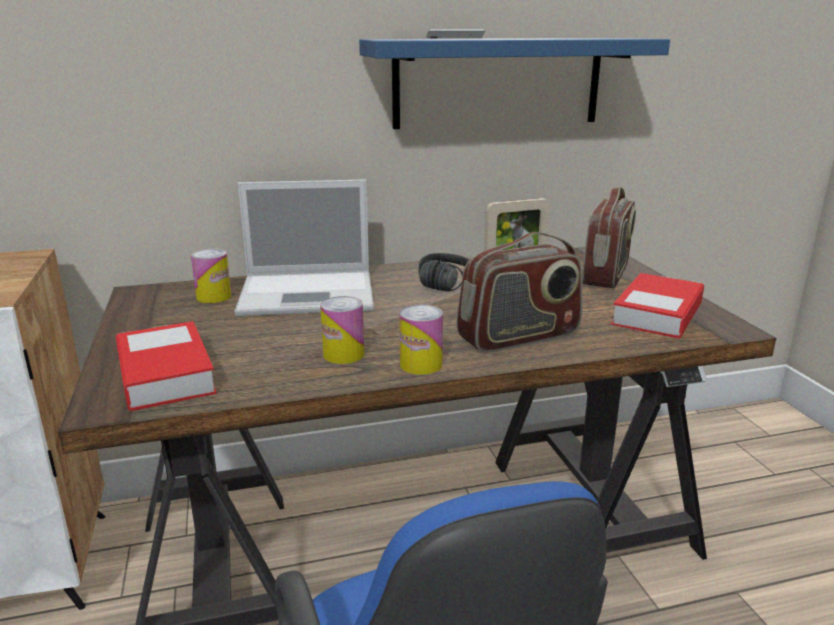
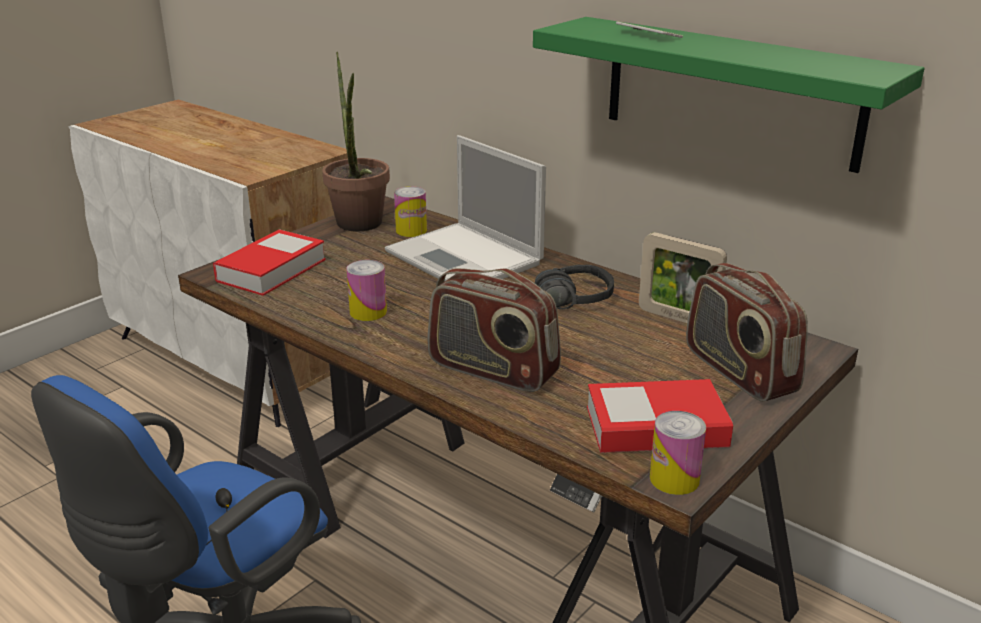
camera: 55 degrees right, 5 degrees up
(158, 312) = (360, 227): none -> potted plant
(421, 364) = (385, 346): can -> can (674, 479)
(498, 82) = (730, 92): blue shelf -> green shelf
(606, 274) = (738, 371): radio -> radio turned 75 degrees clockwise

